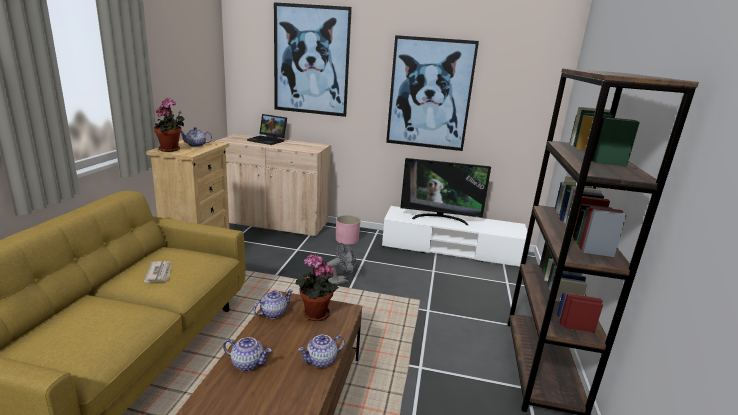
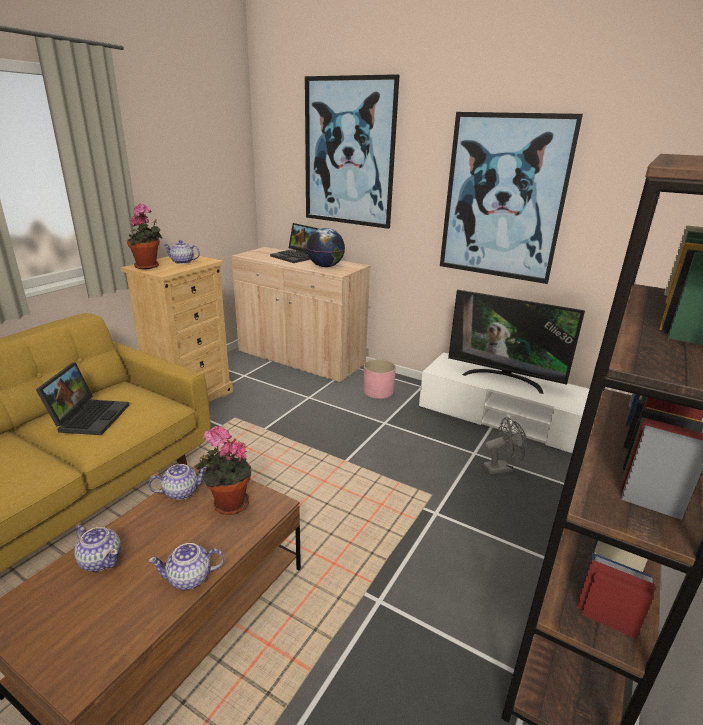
camera: 20 degrees right, 5 degrees up
(159, 273) = (89, 416): newspaper -> laptop
(298, 146) = (325, 266): none -> globe
(341, 280) = (339, 448): grey fan -> grey fan (501, 467)

